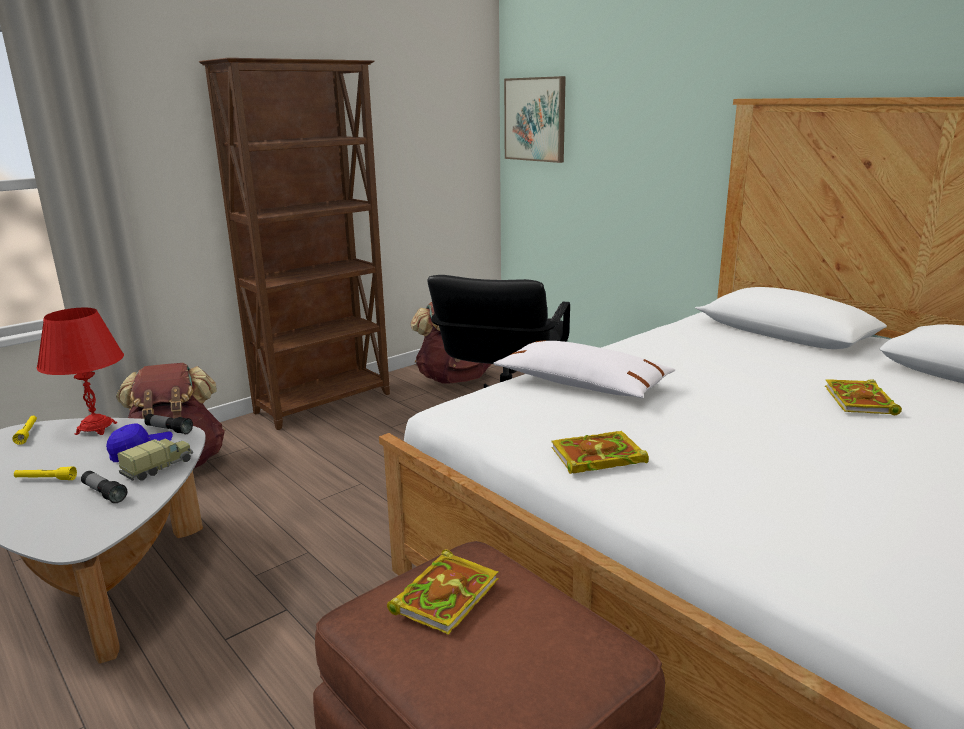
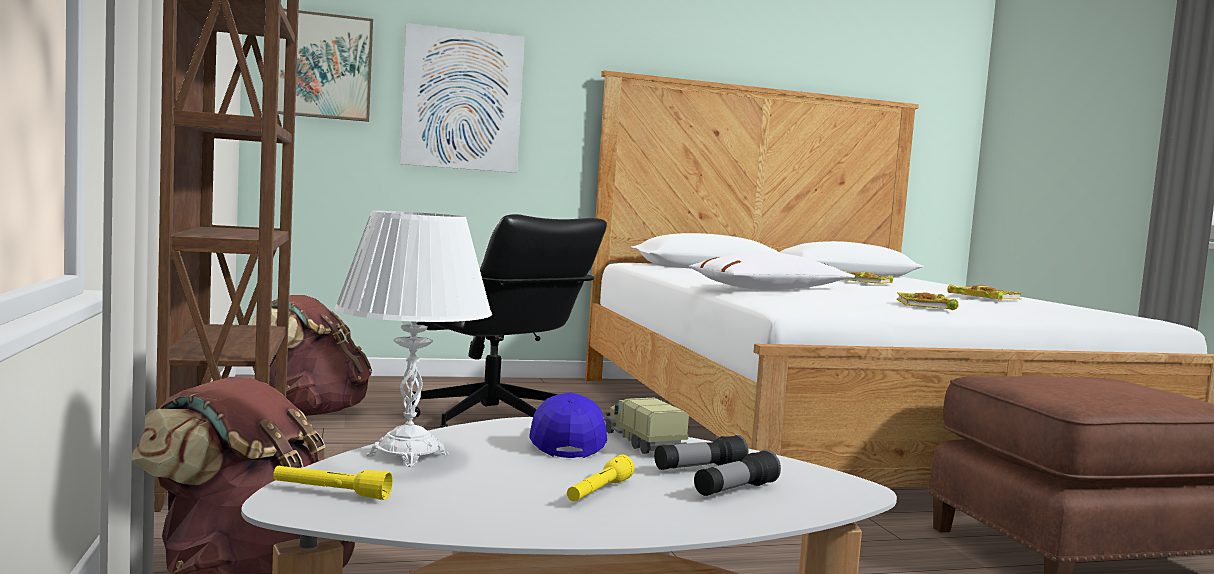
camera: 65 degrees left, 15 degrees down
(96, 428) = (407, 455): red table lamp -> white table lamp
(169, 430) = (499, 427): flashlight -> flashlight (735, 490)
(446, 594) = (1056, 382): book -> book (982, 297)
(623, 139) = (462, 100): none -> picture

